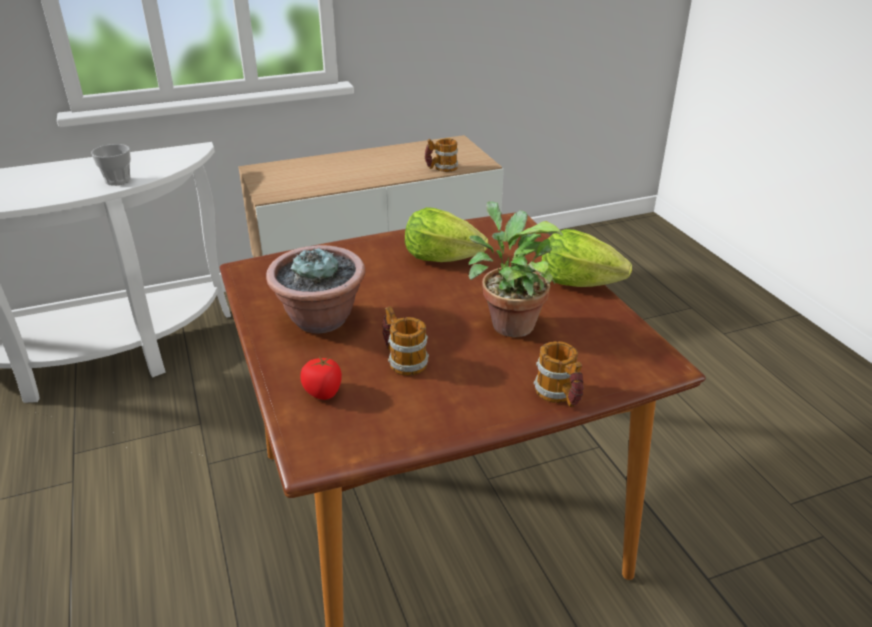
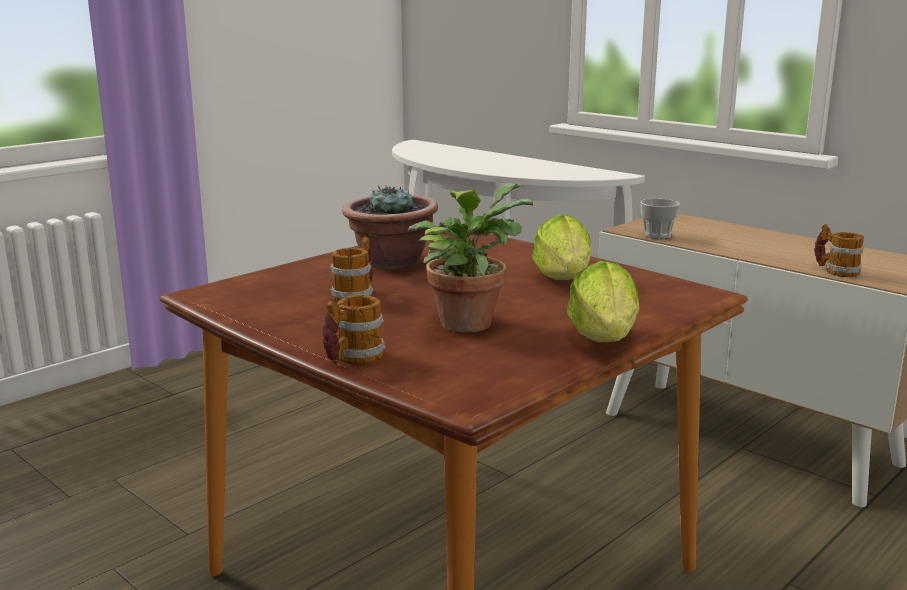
camera: 65 degrees right, 15 degrees down
(118, 180) = (521, 172): cup -> cup (657, 235)
(323, 392) = (285, 281): tomato -> none

